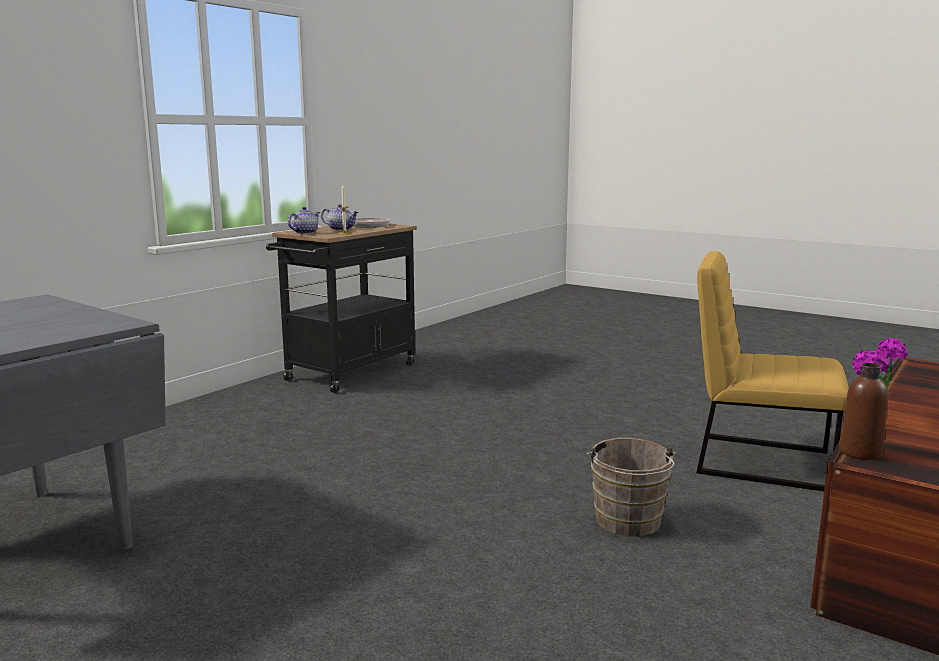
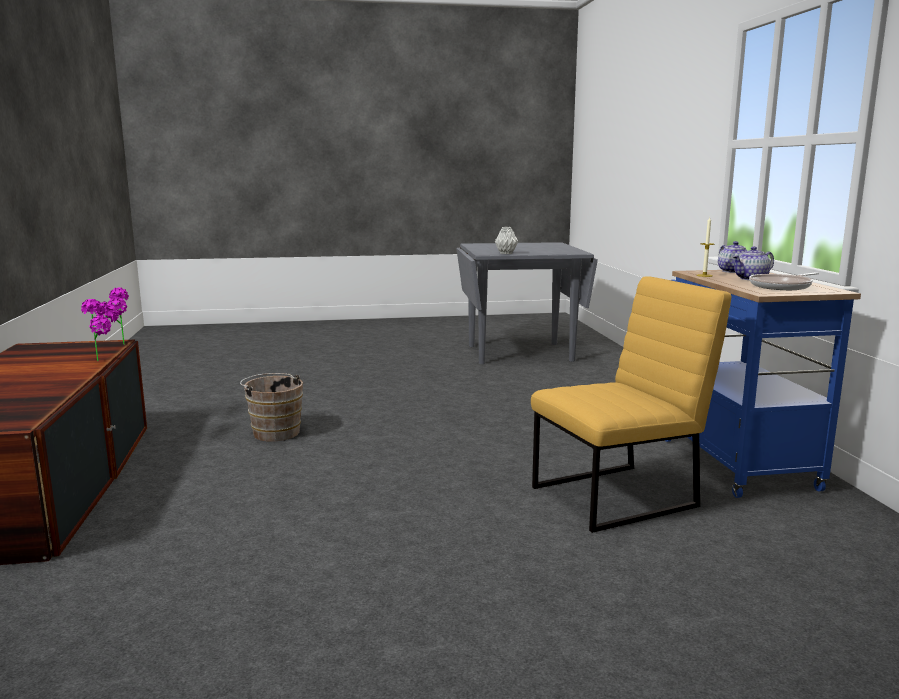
camera: 135 degrees right, 0 degrees up
(96, 318) = (506, 253): none -> grey vase
(348, 373) = (734, 462): black cart -> blue cart
(758, 461) = (204, 509): yellow chair -> yellow chair (618, 496)
(860, 453) = (118, 346): brown bottle -> potted plant

